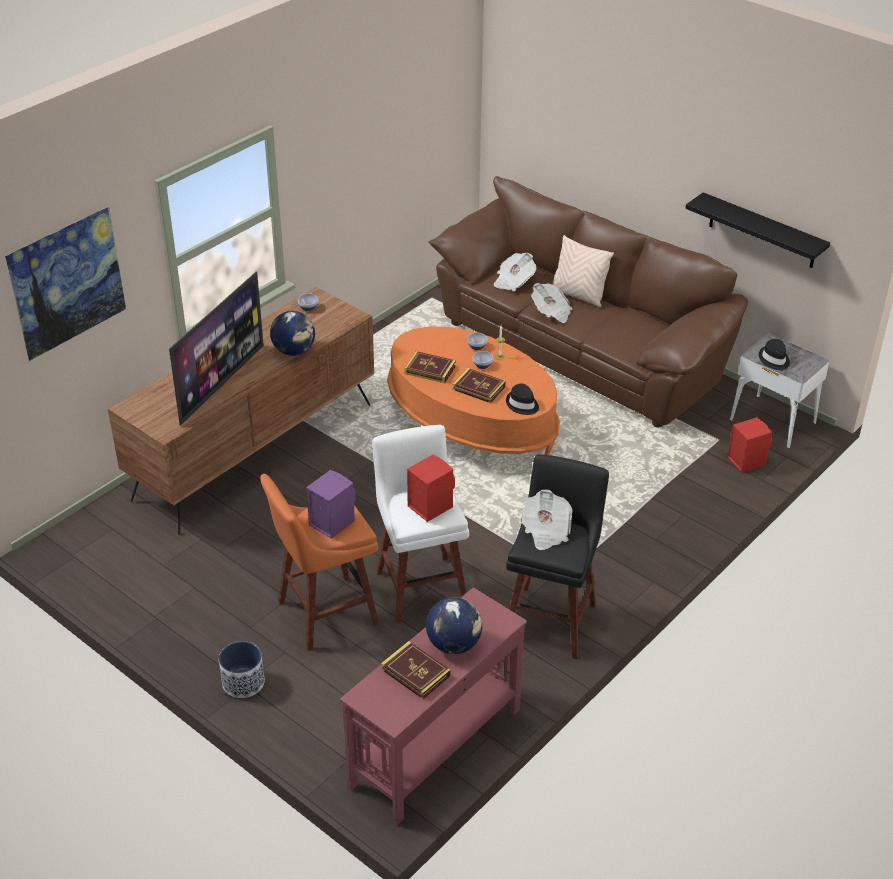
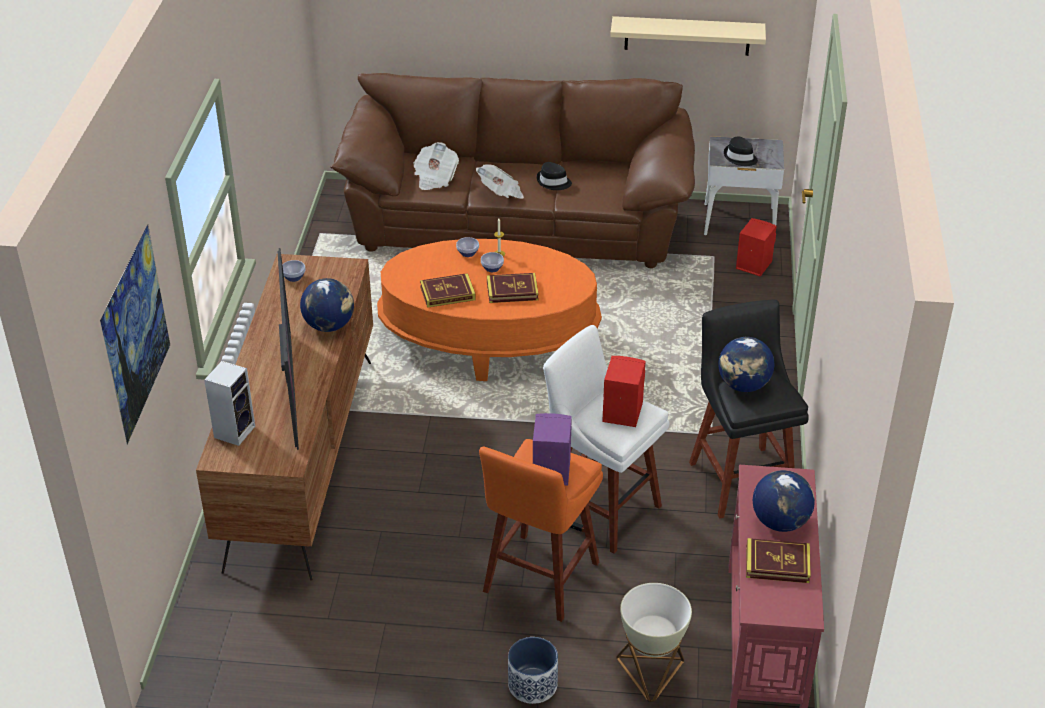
camera: 35 degrees left, 0 degrees up
(157, 394) = (235, 431): none -> speaker
(329, 722) = (650, 675): none -> planter
(522, 404) = (568, 289): black hat -> black hat (553, 182)
(545, 531) = (743, 385): newspaper -> globe
(578, 295) = (508, 168): beige pillow -> none
(762, 231) = (687, 36): black shelf -> beige shelf

